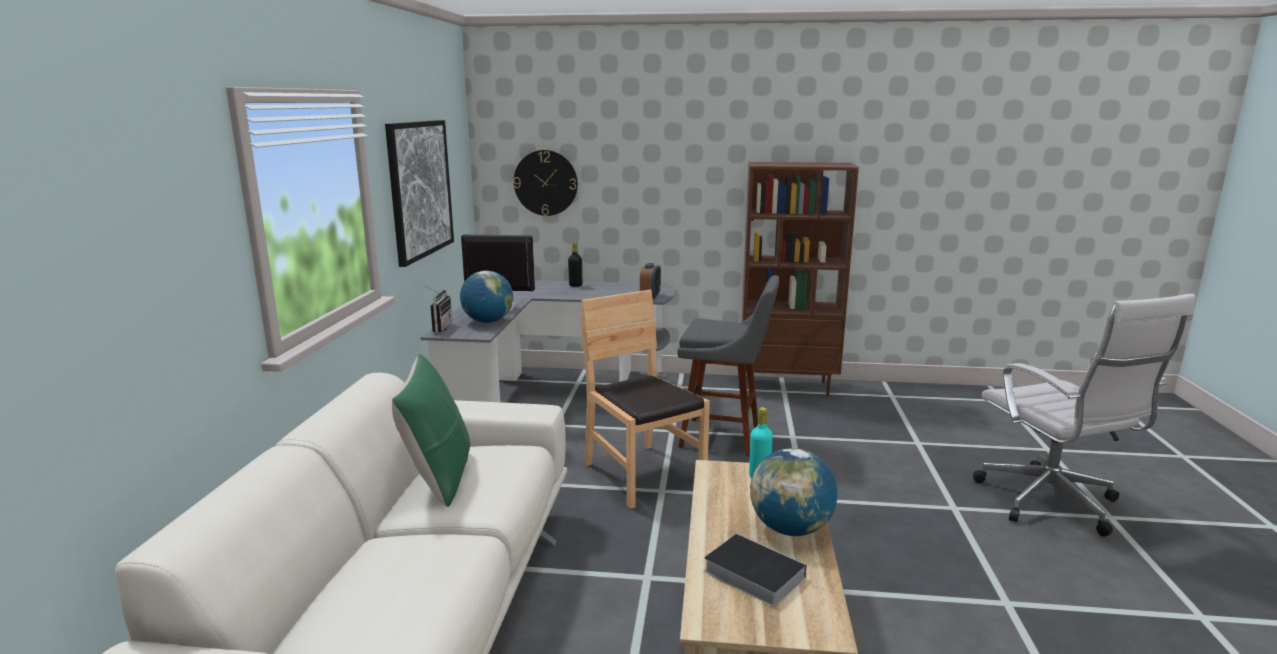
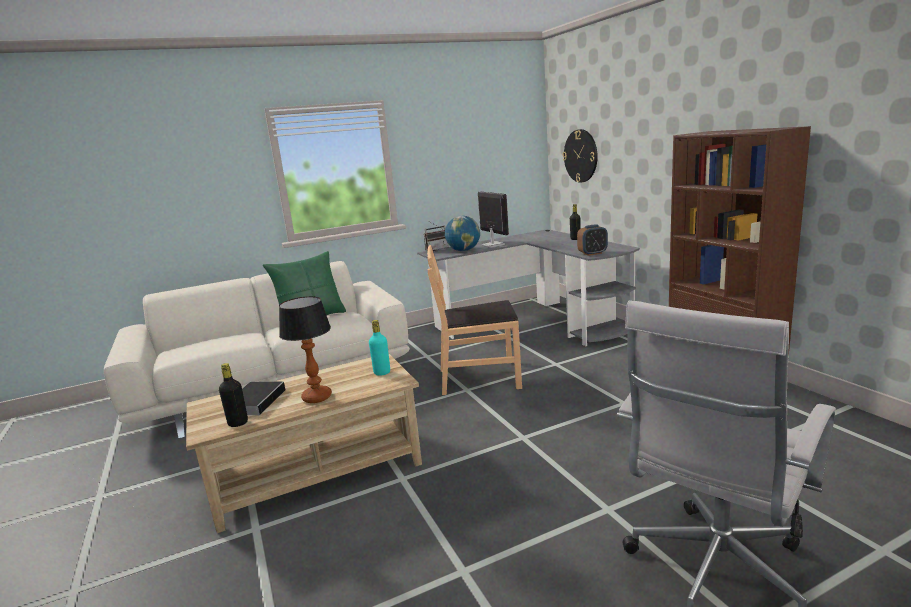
camera: 60 degrees right, 0 degrees up
(420, 189) = (459, 160): picture -> none
(642, 474) = (479, 378): brown chair -> brown chair turned 120 degrees counterclockwise
(725, 437) = (576, 381): grey stool -> none
(790, 529) = (316, 398): globe -> table lamp
(816, 598) = (238, 423): none -> black bottle

